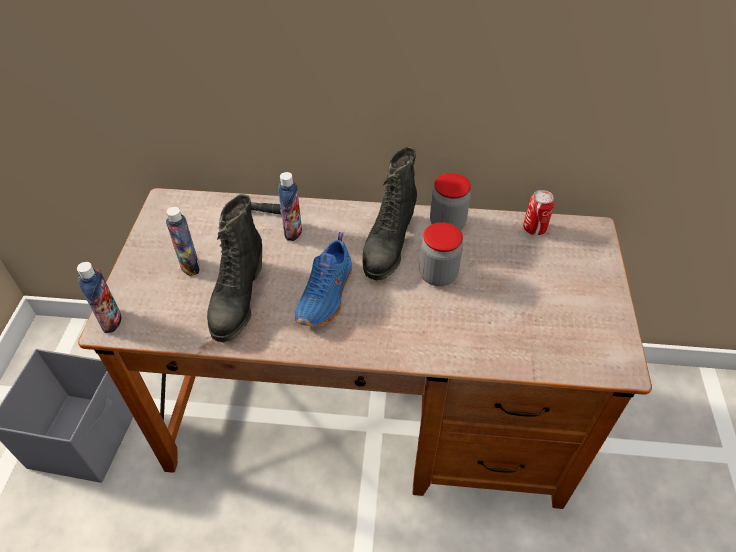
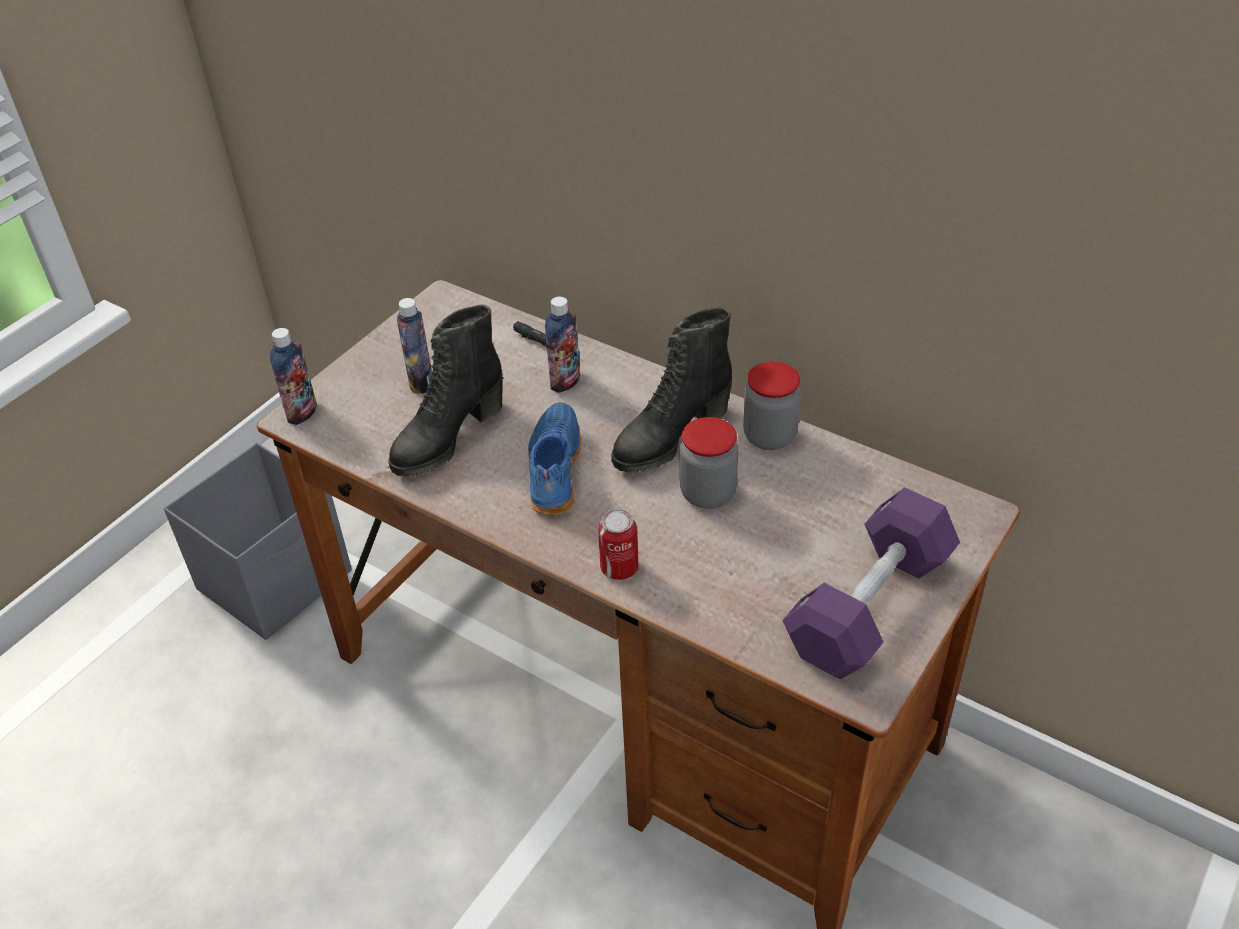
camera: 30 degrees right, 5 degrees down
(327, 296) = (552, 469): blue shoe -> blue shoe turned 135 degrees clockwise
(534, 228) = (888, 482): can -> can (619, 568)
(582, 310) = (869, 606): none -> purple dumbbell

